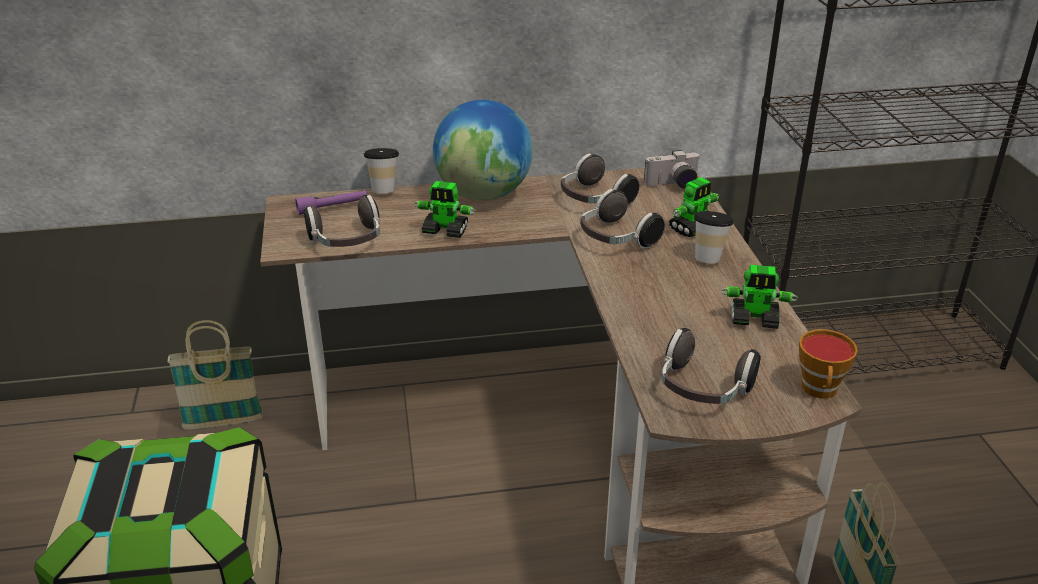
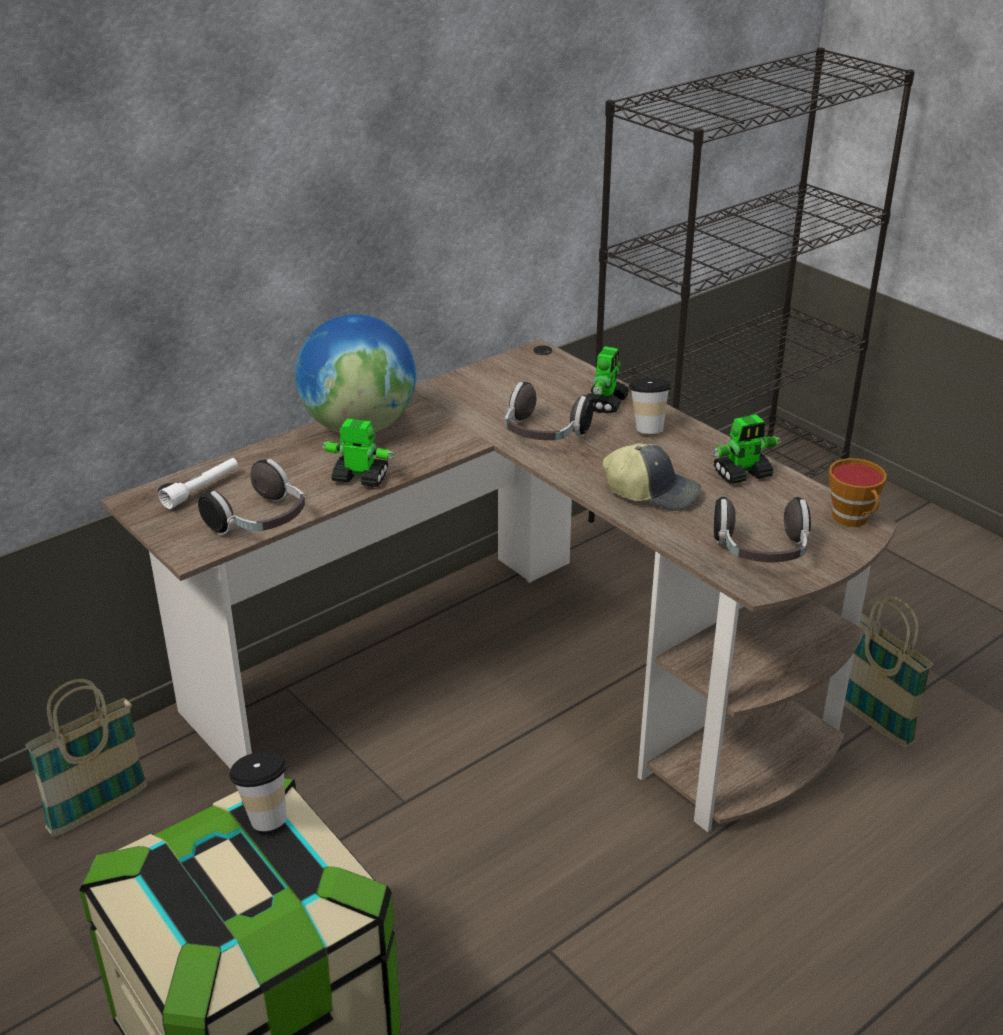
camera: 30 degrees left, 0 degrees up
(332, 208) = (202, 489): purple flashlight -> white flashlight
(384, 189) = (239, 452): cup -> cup (264, 815)
(446, 231) = (359, 477): toy robot -> toy robot turned 150 degrees counterclockwise
(594, 200) = (482, 401): headphones -> none
(659, 309) = (652, 491): none -> cap
(673, 185) = (545, 364): camera -> none

